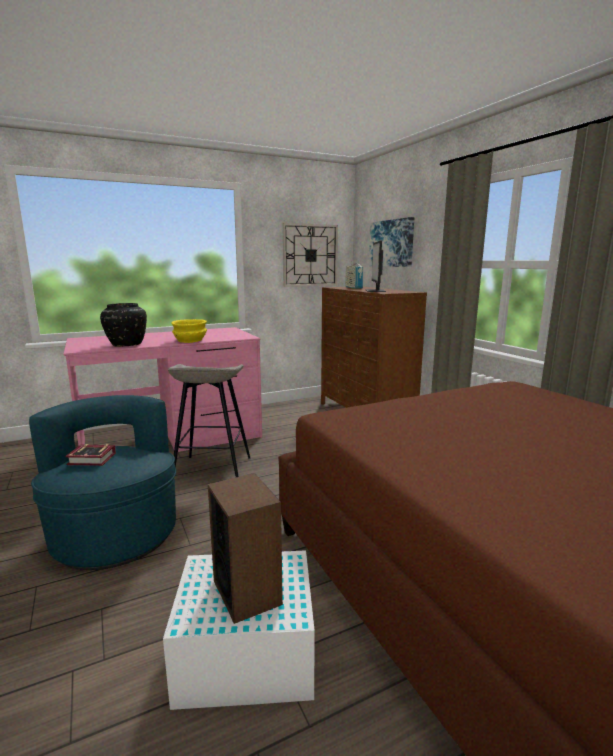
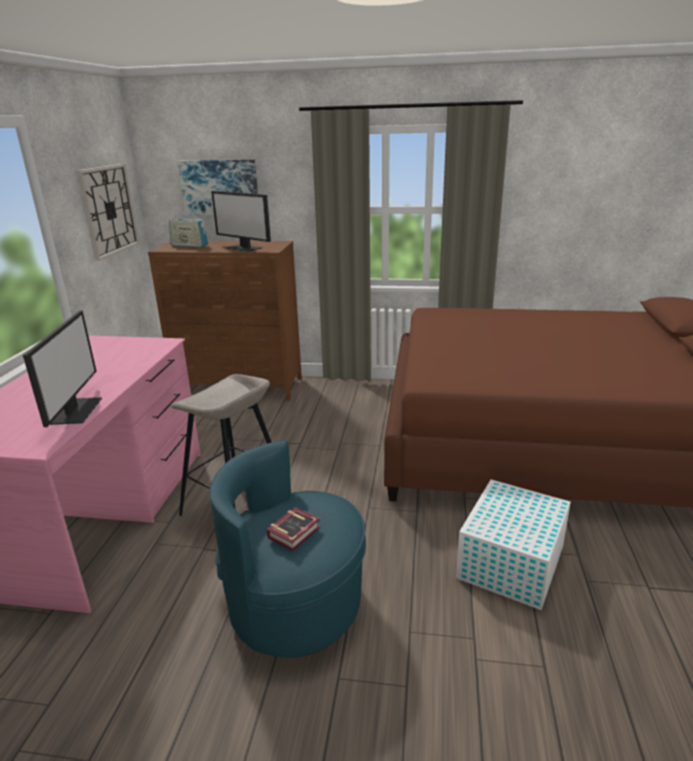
camera: 55 degrees left, 10 degrees up
(127, 345) = (75, 410): black vase -> monitor
(190, 340) = (126, 371): yellow bowl -> none
(247, 592) = (521, 515): speaker -> none

